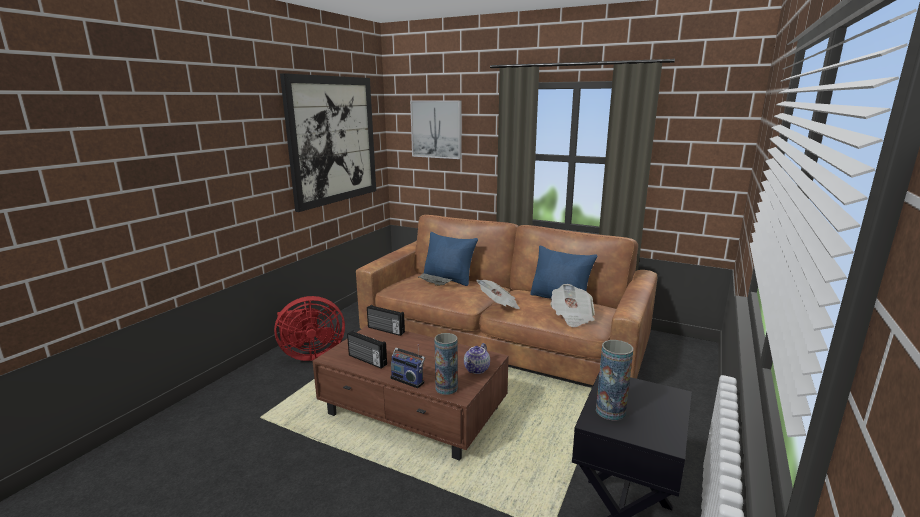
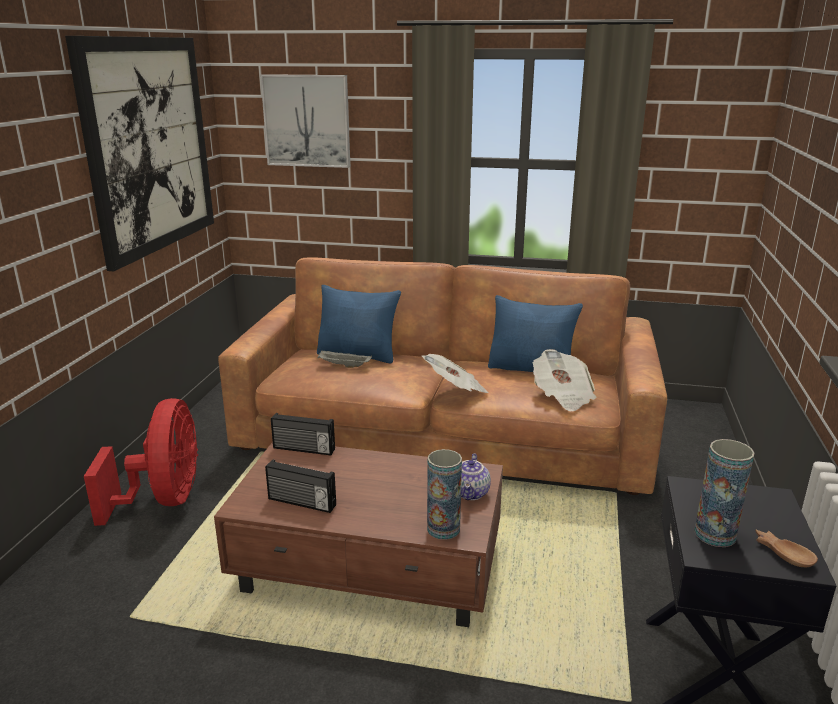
camera: 15 degrees left, 5 degrees up
(310, 354) = (164, 499): red fan -> red fan turned 60 degrees counterclockwise
(408, 379) = (381, 524): radio -> none
(656, 431) = (783, 552): none -> brown bowl

